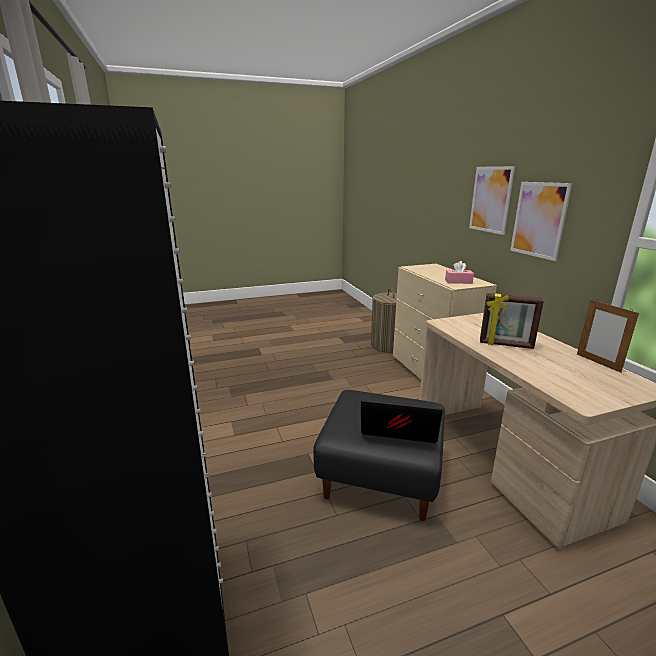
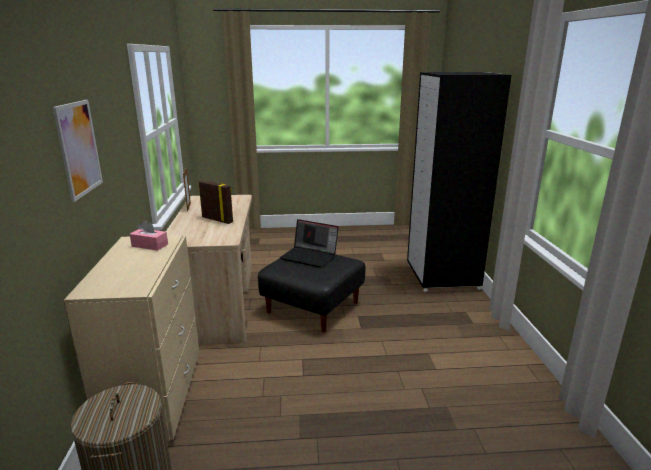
camera: 165 degrees left, 0 degrees up
(539, 220) = (114, 149): picture -> none

